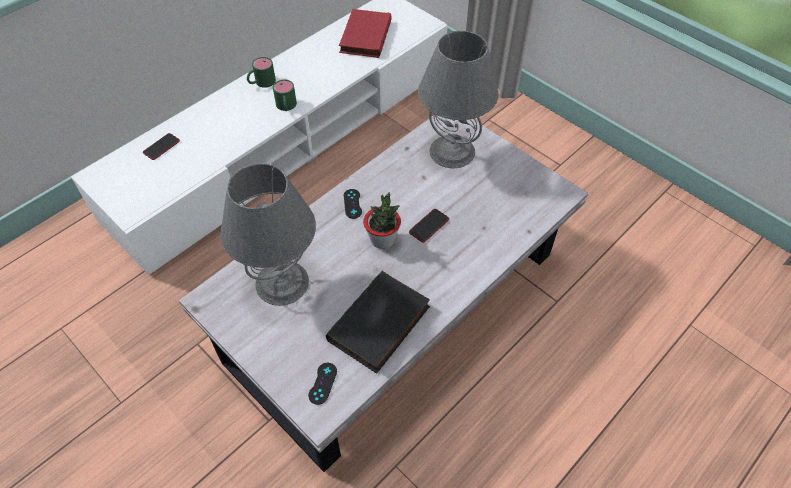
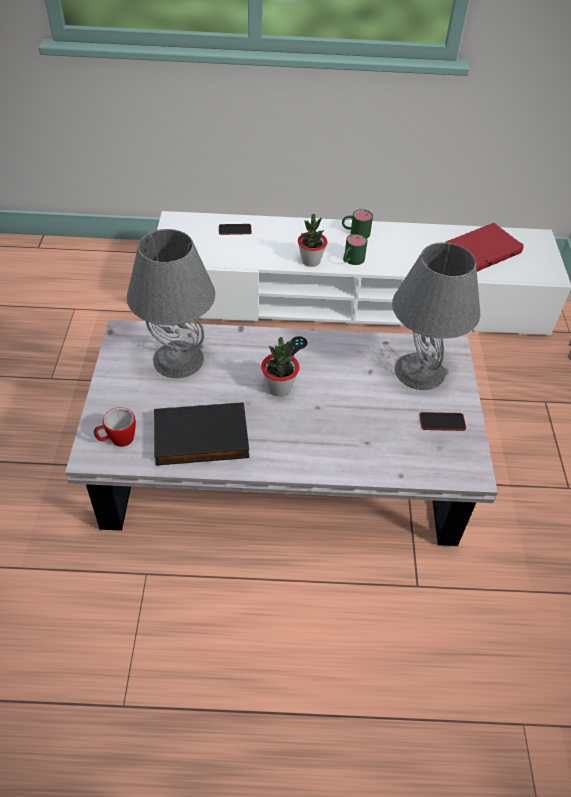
camera: 45 degrees right, 5 degrees down
(257, 129) = (311, 261): none -> potted plant
(322, 383) = (117, 440): black game controller -> mug
(429, 226) = (326, 406): phone -> phone (442, 422)

